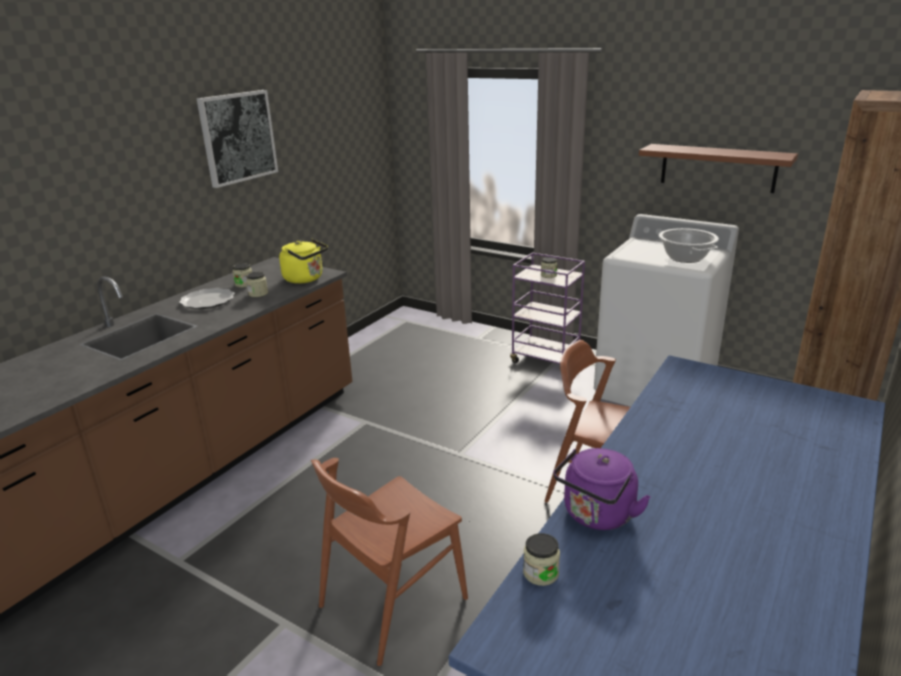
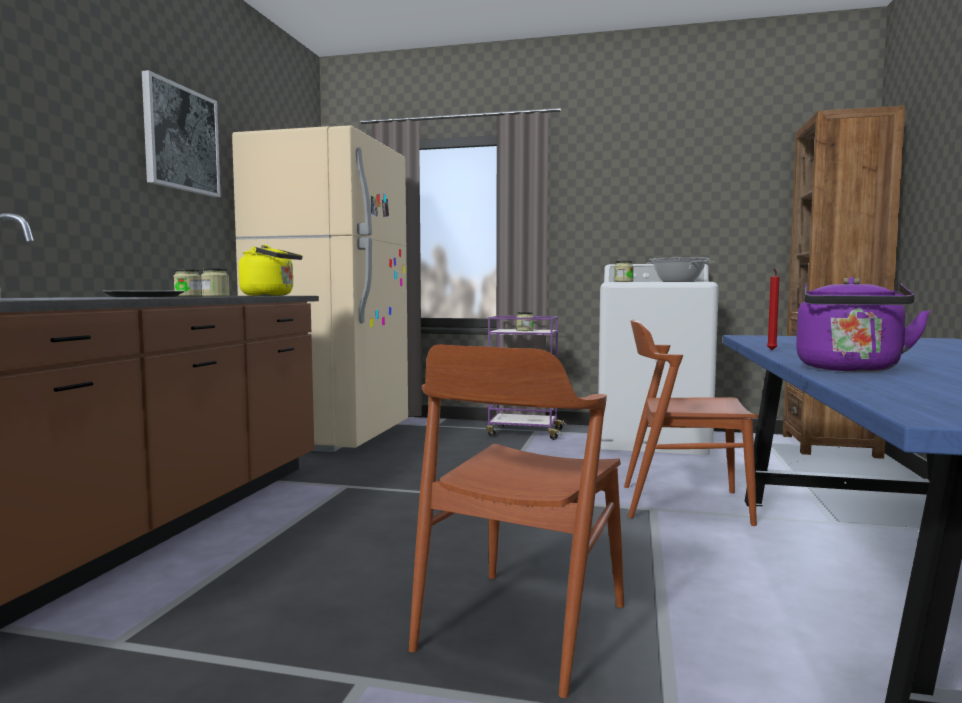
camera: 20 degrees left, 20 degrees down
(389, 346) = (332, 436): none -> beige fridge
(540, 573) = (874, 388): jar -> jar (623, 281)
(624, 434) = (771, 350): none -> red candle
(718, 168) = (678, 213): brown shelf -> none

